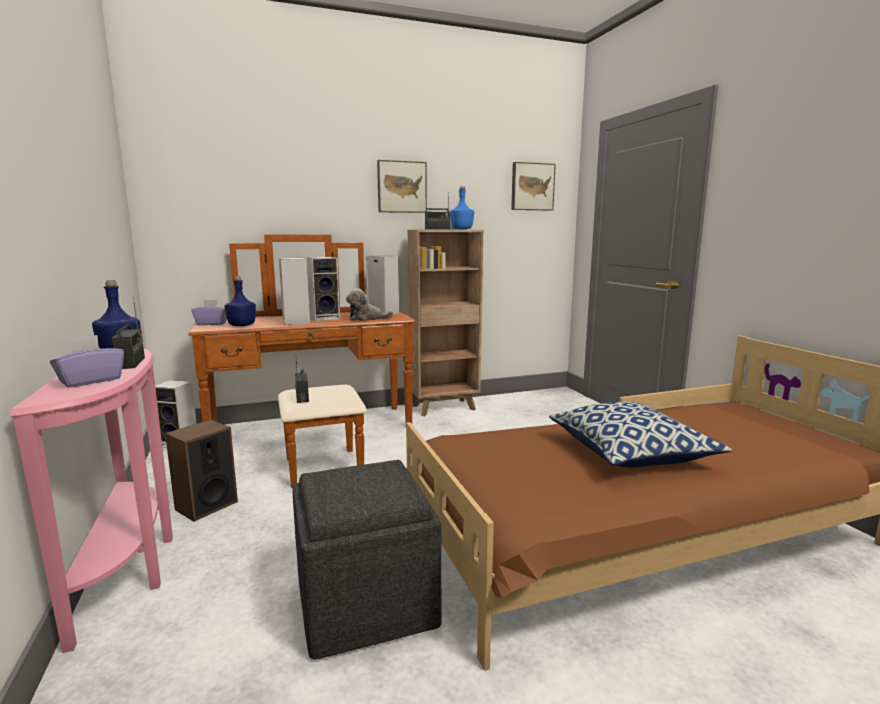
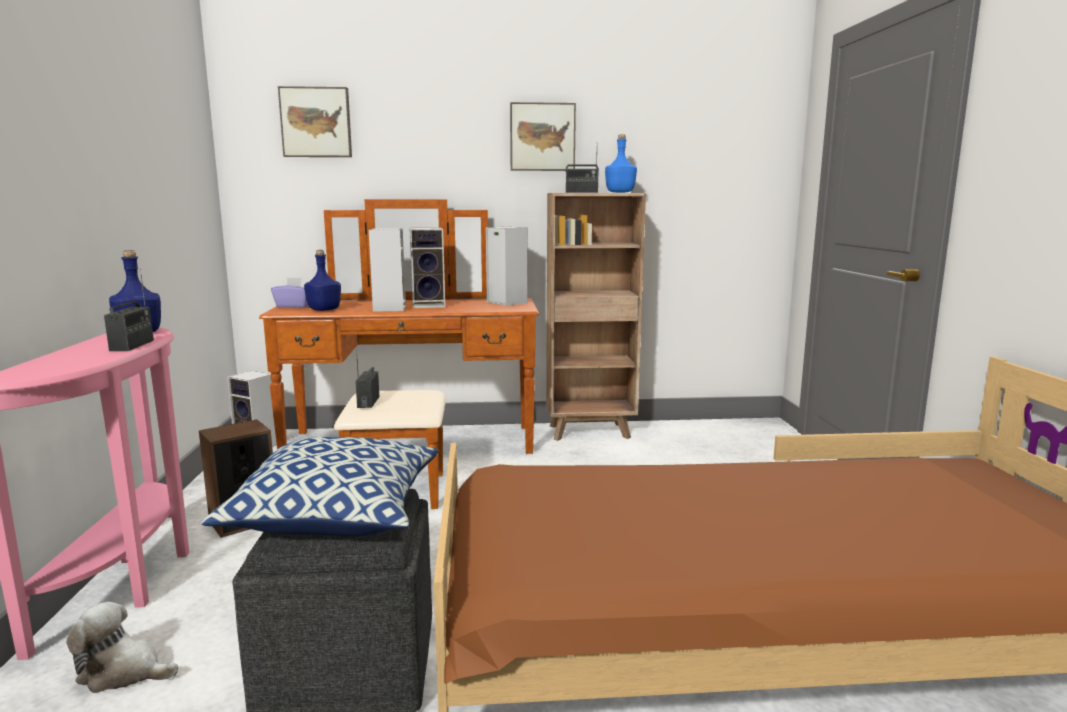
camera: 15 degrees right, 0 degrees up
(90, 380) = (68, 362): purple tissue box -> none
(366, 318) = (478, 308): plush toy -> plush toy (123, 672)
(532, 187) = (731, 133): picture -> picture (316, 122)
(630, 453) = (735, 516): pillow -> pillow (337, 514)

